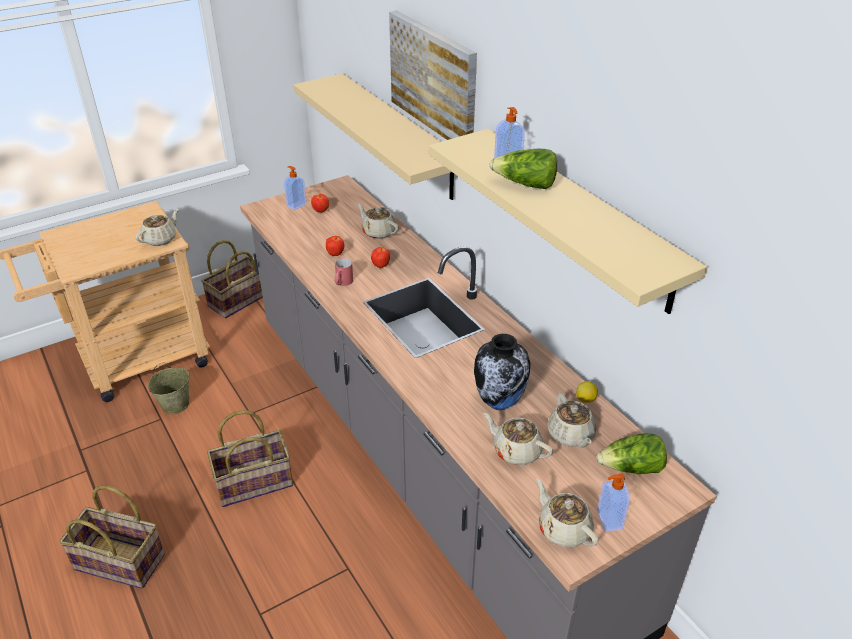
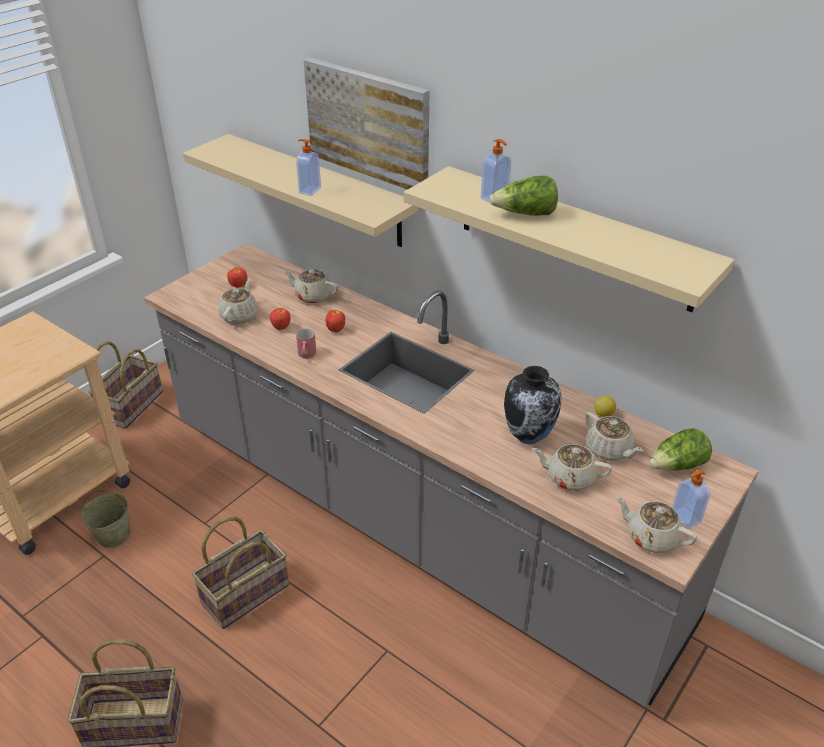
camera: 20 degrees left, 0 degrees up
(160, 239) = (65, 352): beige teapot -> beige teapot (239, 315)
(296, 205) = (207, 285): soap dispenser -> soap dispenser (309, 190)

